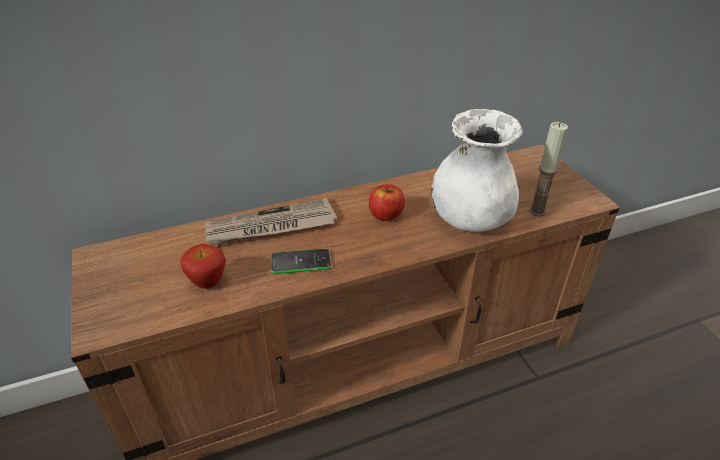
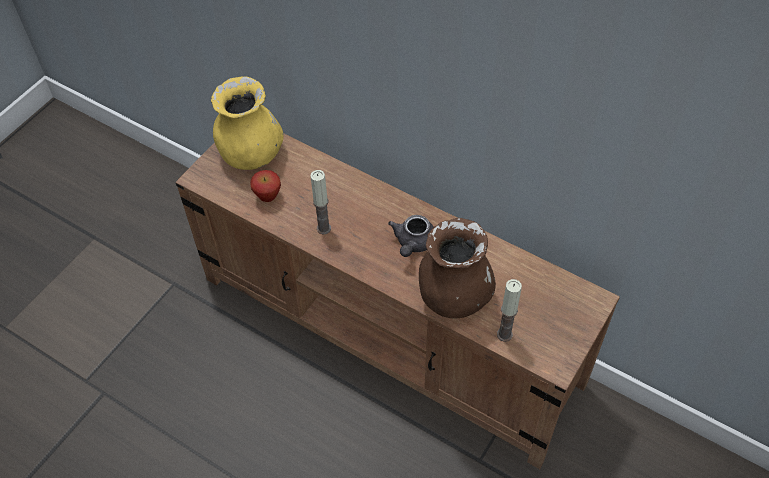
camera: 55 degrees right, 15 degrees up
(135, 269) = (251, 155): none -> yellow vase
(271, 227) = (343, 190): newspaper -> none
(301, 262) = (324, 228): phone -> candle
(386, 215) = (413, 243): apple -> grey teapot
(470, 219) = (453, 296): white vase -> brown vase

